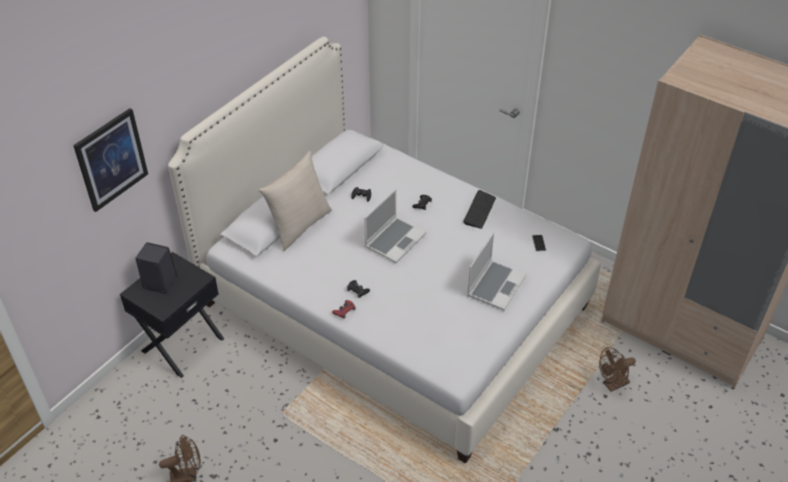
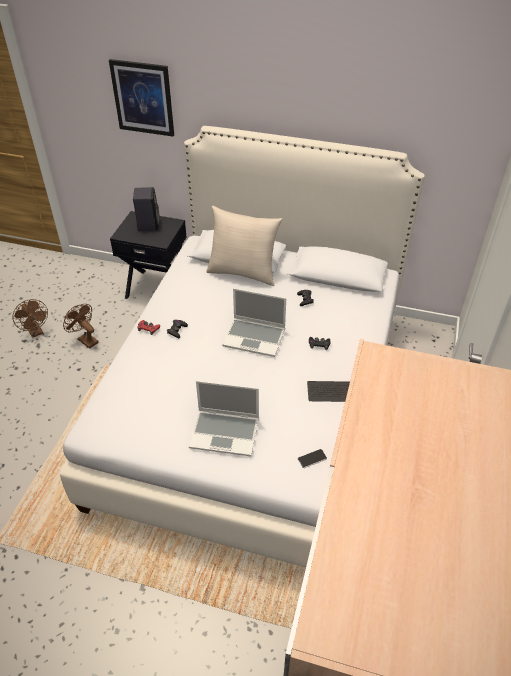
camera: 70 degrees right, 0 degrees up
(612, 385) = (224, 639): brown fan -> brown fan (85, 339)

